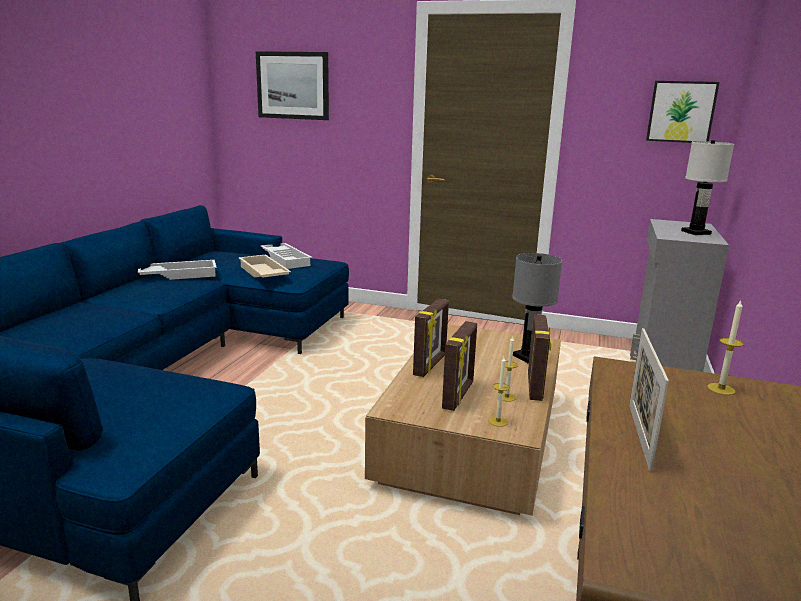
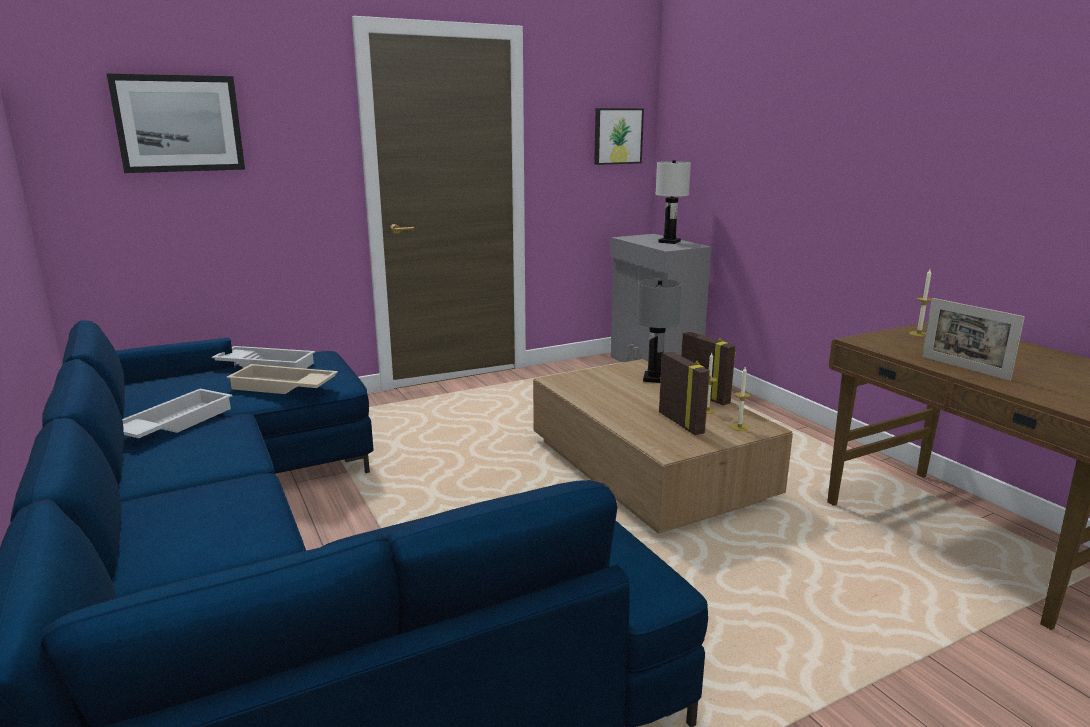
camera: 45 degrees left, 0 degrees up
(430, 365) = (613, 411): picture frame -> none

